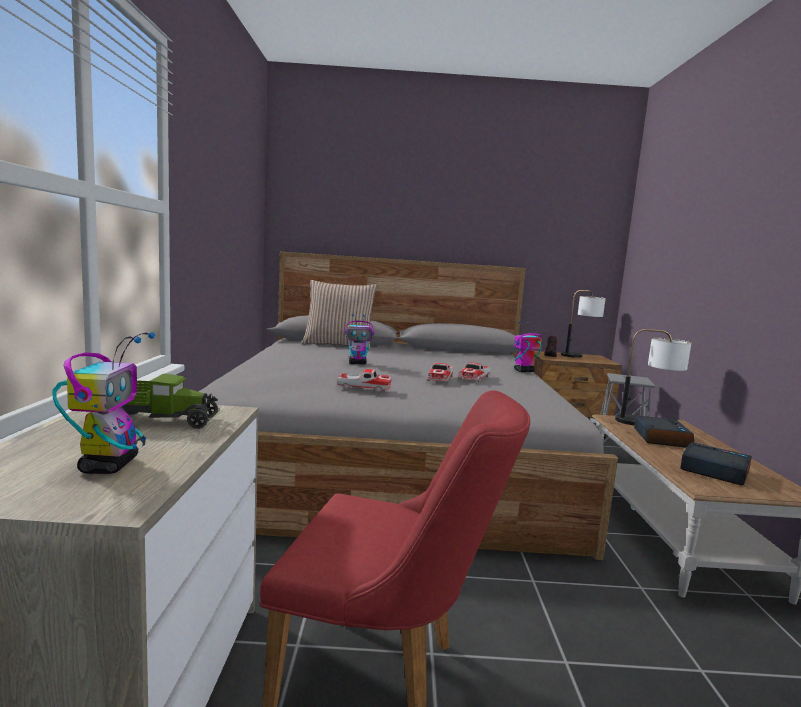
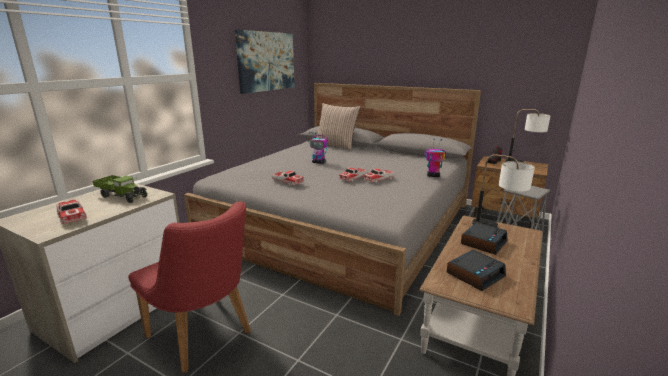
camera: 30 degrees right, 10 degrees up
(109, 465) = (72, 216): toy robot -> toy car
(233, 207) = (266, 61): none -> picture
(713, 471) = (475, 274): alarm clock -> alarm clock turned 75 degrees clockwise

